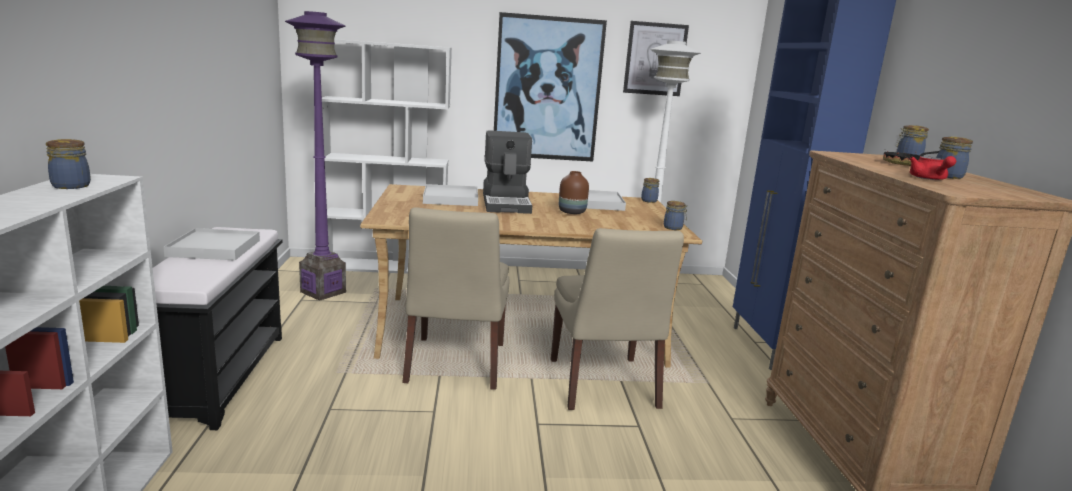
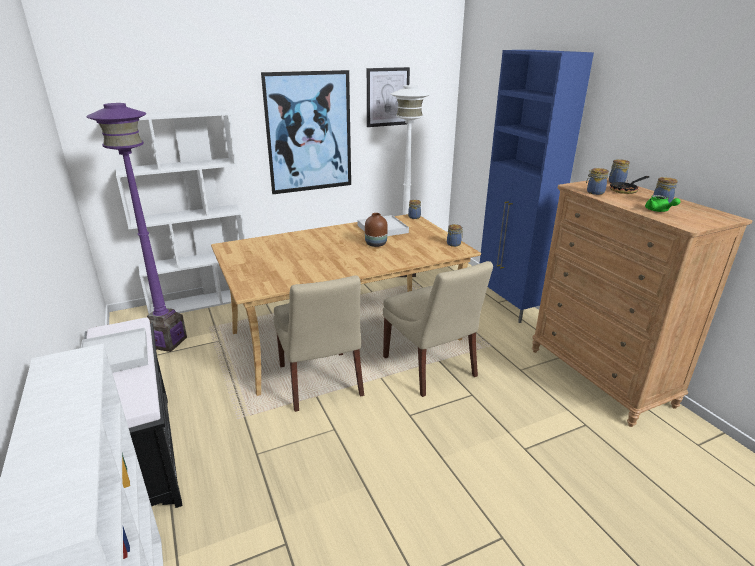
camera: 20 degrees left, 10 degrees up
(71, 185) = (62, 381): jar -> jar (594, 192)
(451, 198) = (276, 250): white tray -> none
(507, 203) = (322, 245): coffee machine -> none
(929, 179) = (658, 211): red teapot -> green teapot

